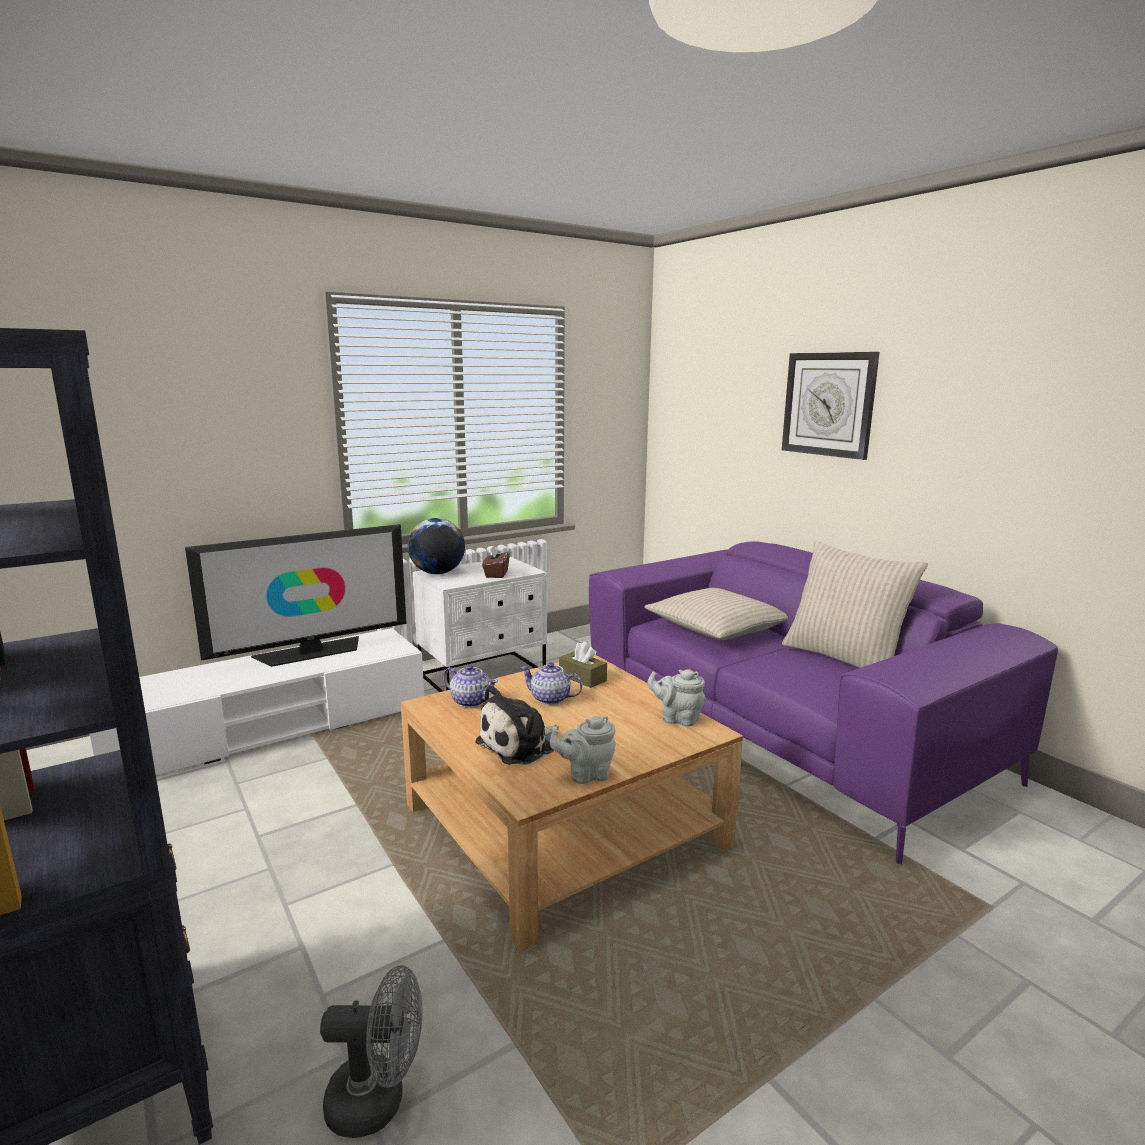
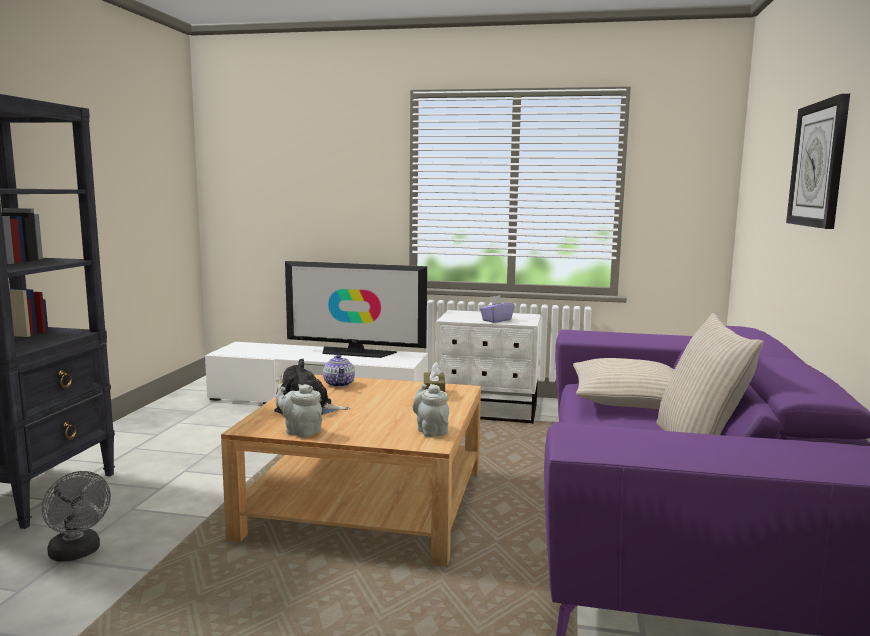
camera: 45 degrees right, 5 degrees down
(437, 573) = (459, 313): globe -> none
(496, 574) = (496, 320): brown tissue box -> purple tissue box
(551, 699) = (383, 397): teapot -> none

